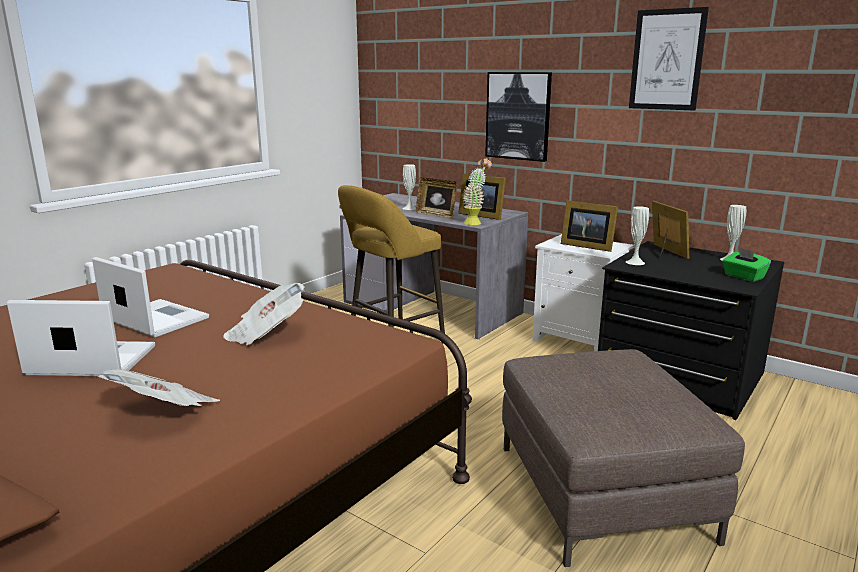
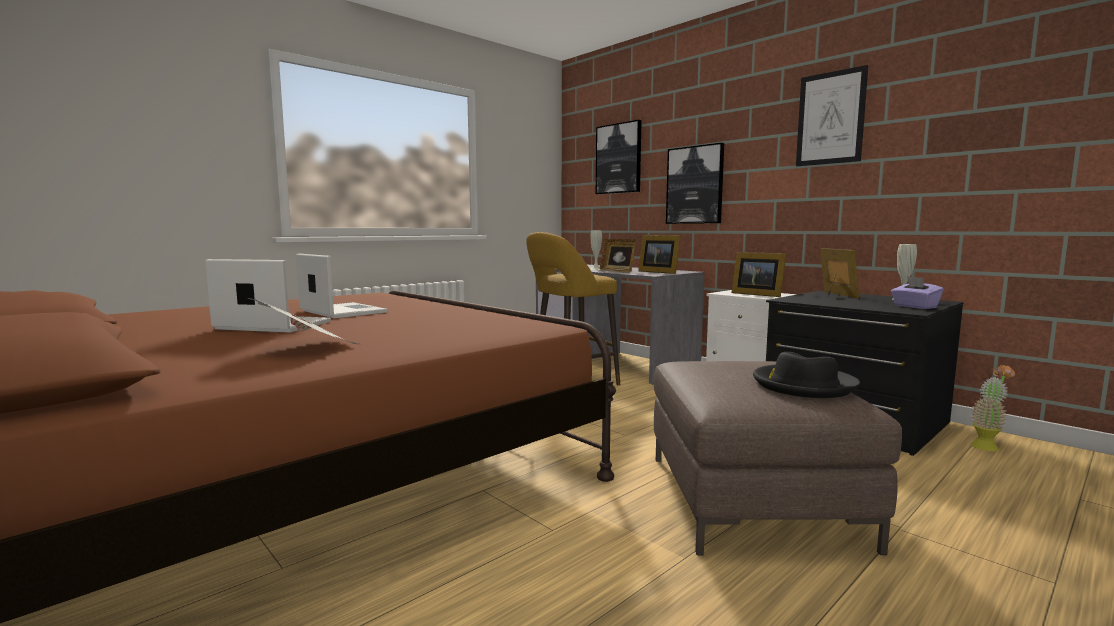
camera: 10 degrees right, 10 degrees down
(266, 334) = (428, 320): newspaper -> none
(429, 75) = (619, 158): none -> picture
(475, 222) = (651, 274): potted plant -> potted plant (987, 446)
(635, 262) = (801, 298): white vase -> none
(655, 395) = (803, 385): none -> black hat
(743, 277) = (914, 307): green tissue box -> purple tissue box

